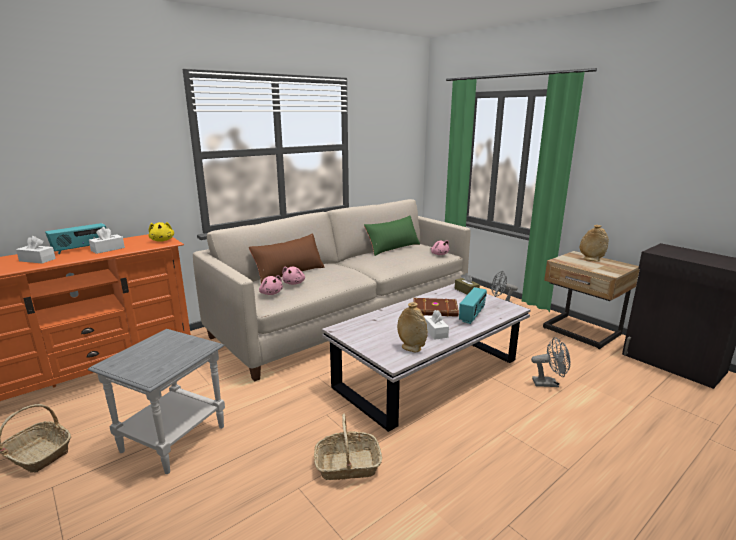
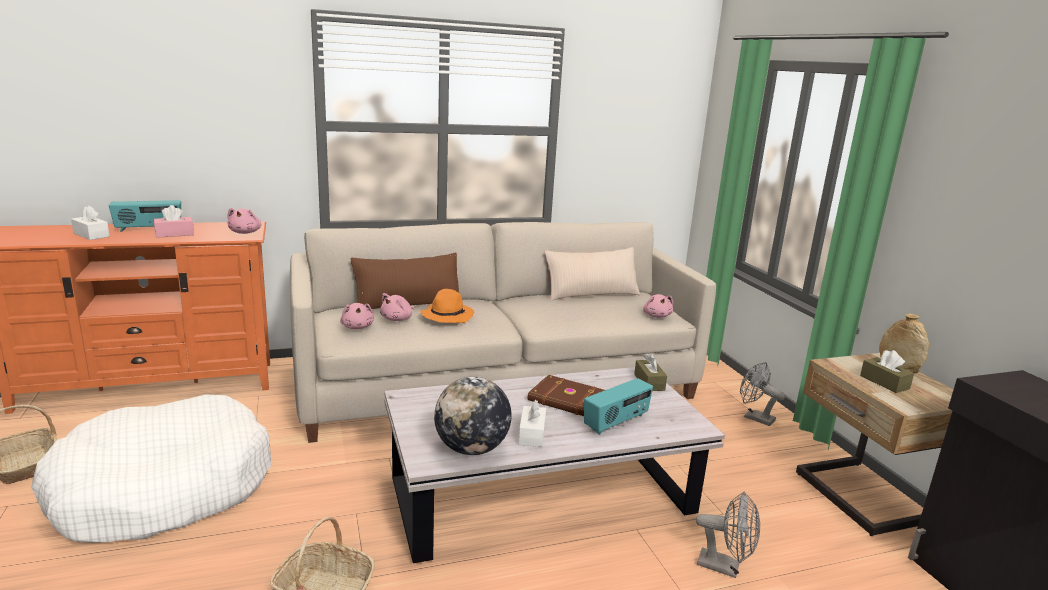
camera: 20 degrees right, 0 degrees up
(108, 249) = (174, 234): white tissue box -> pink tissue box
(162, 240) = (245, 232): yellow plush toy -> pink plush toy
(174, 438) = (163, 489): grey side table -> white dog bed
(325, 275) = (447, 315): none -> orange hat
(393, 248) = (591, 294): green pillow -> beige pillow
(411, 348) = (471, 449): beige vase -> globe
(590, 264) = (884, 382): none -> brown tissue box

